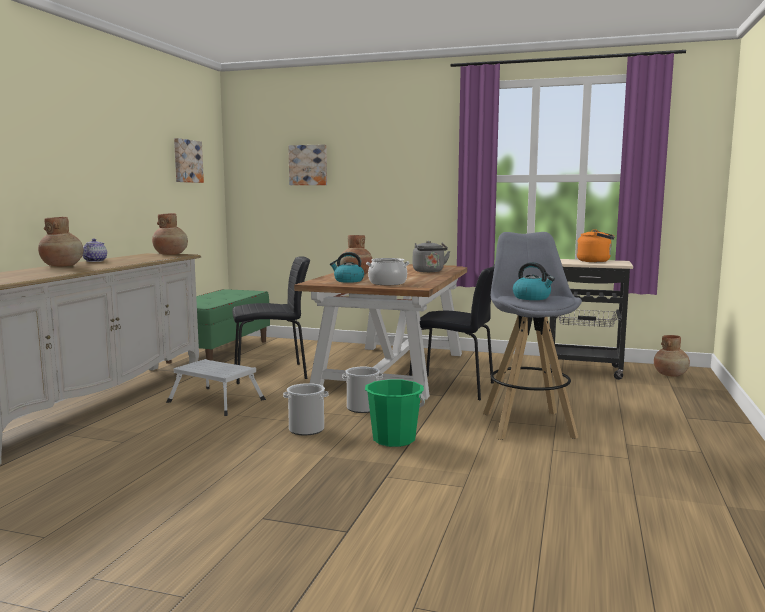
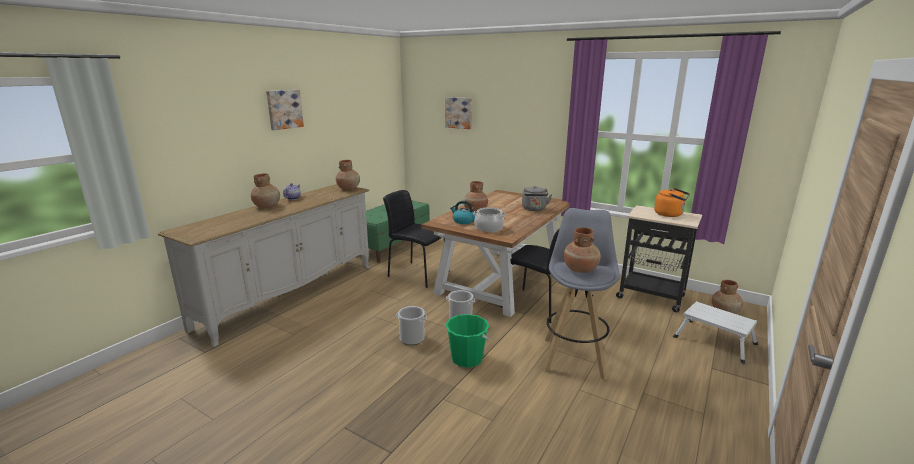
camera: 15 degrees right, 10 degrees up
(187, 161) = (370, 111): picture -> picture (284, 109)
(216, 401) = (367, 299): white step ladder -> white step ladder (715, 341)
(273, 373) = (416, 274): black chair -> black chair turned 150 degrees counterclockwise
(532, 298) = (580, 269): kettle -> brown vase

